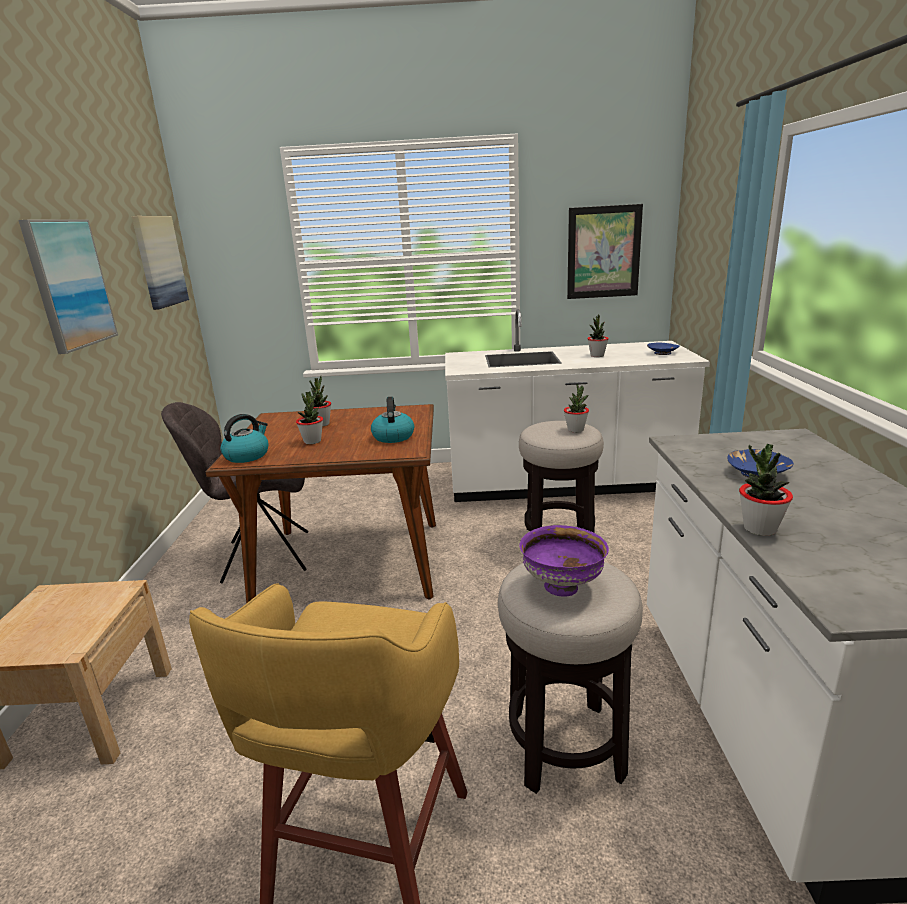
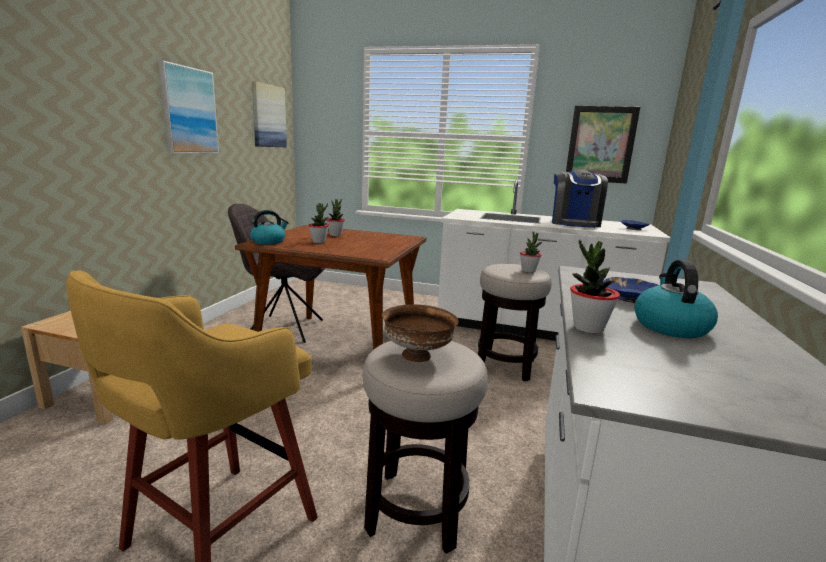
camera: 15 degrees right, 5 degrees down
(393, 436) = (376, 247): kettle -> kettle (669, 326)
(562, 586) = (417, 355): purple bowl -> brown bowl
(597, 355) = (574, 223): potted plant -> coffee machine

